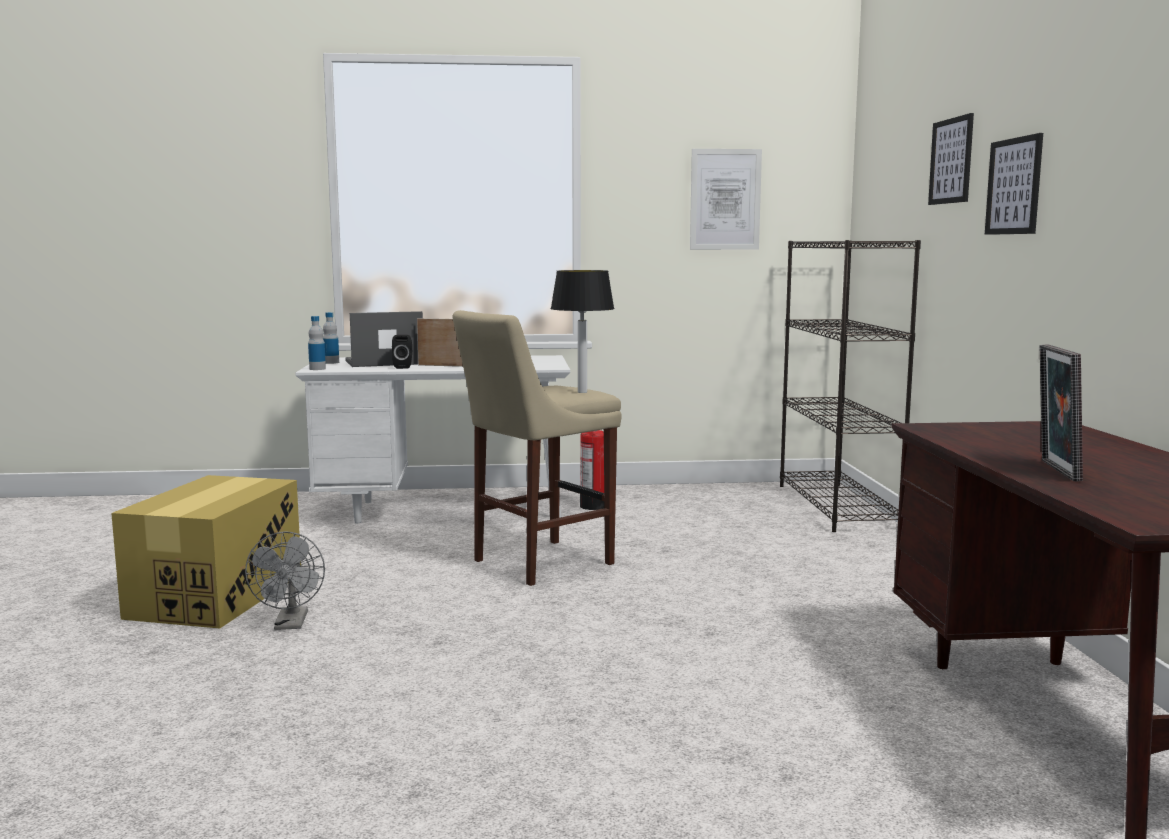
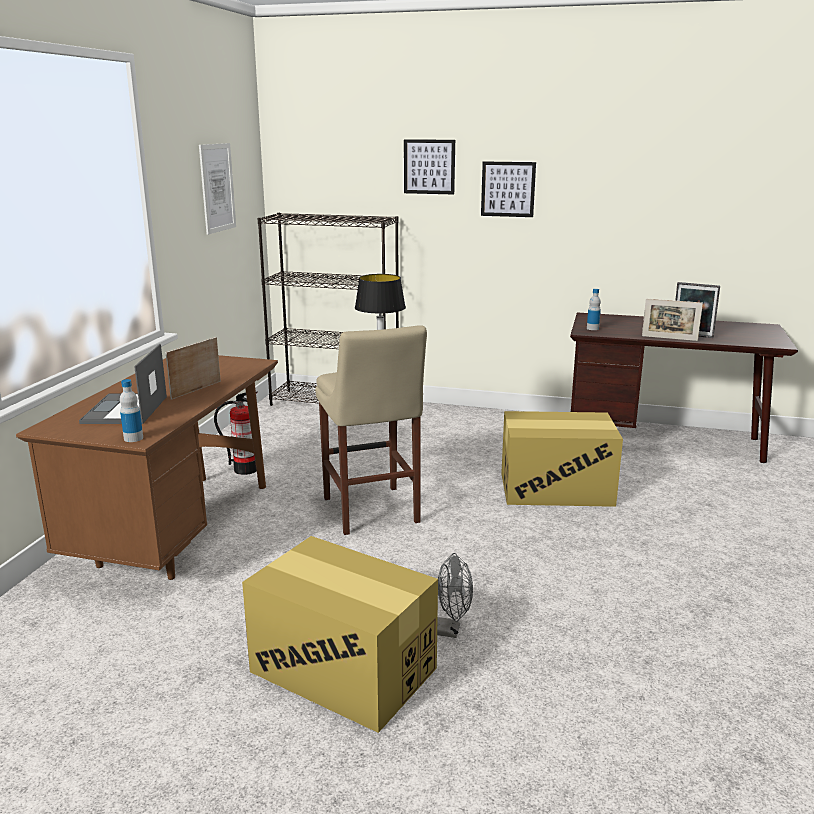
camera: 70 degrees left, 10 degrees up
(331, 362) = (84, 430): bottle -> bottle (592, 328)
(403, 367) = (178, 405): black speaker -> none
(442, 510) = (179, 531): white desk -> brown desk
(708, 646) = (555, 489): none -> cardboard box
(995, 460) = (669, 338): none -> picture frame

